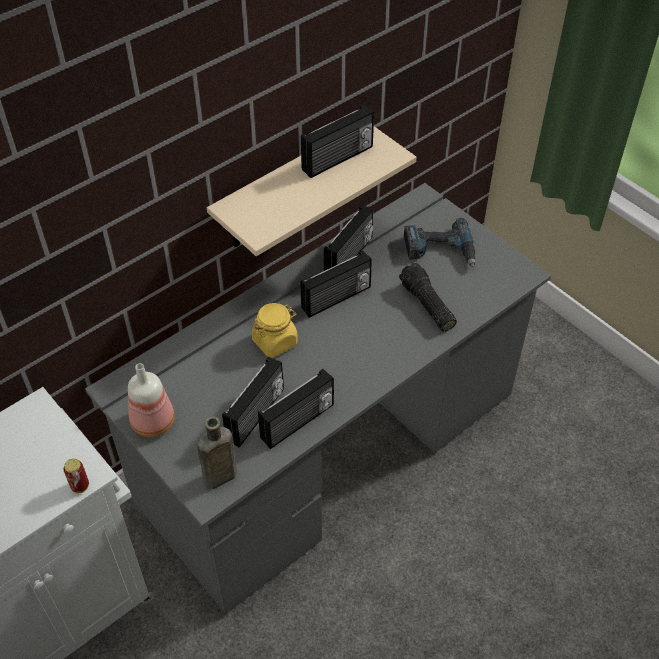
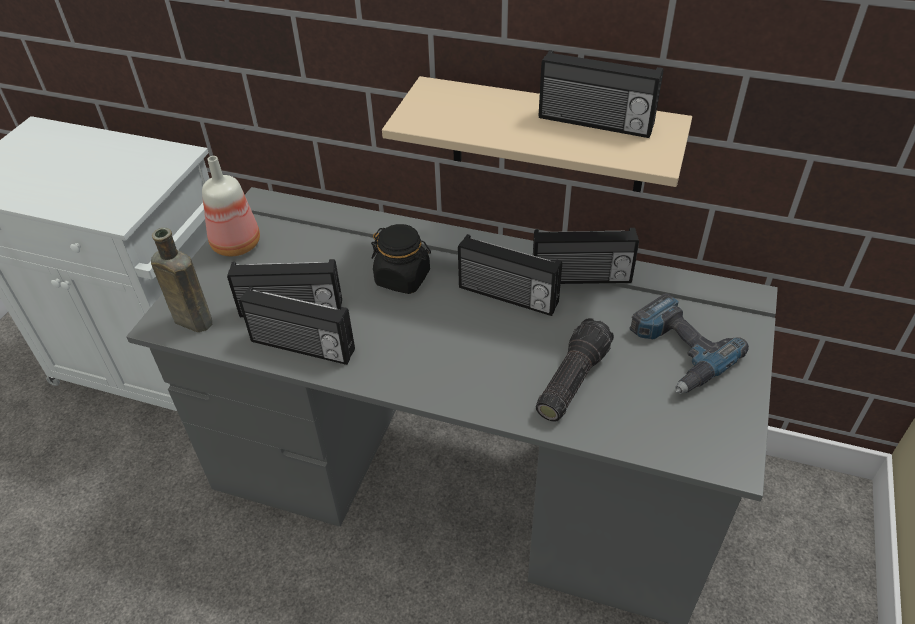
camera: 60 degrees right, 5 degrees down
(80, 486) = (100, 219): can -> none
(275, 341) = (403, 278): yellow jar -> black jar

